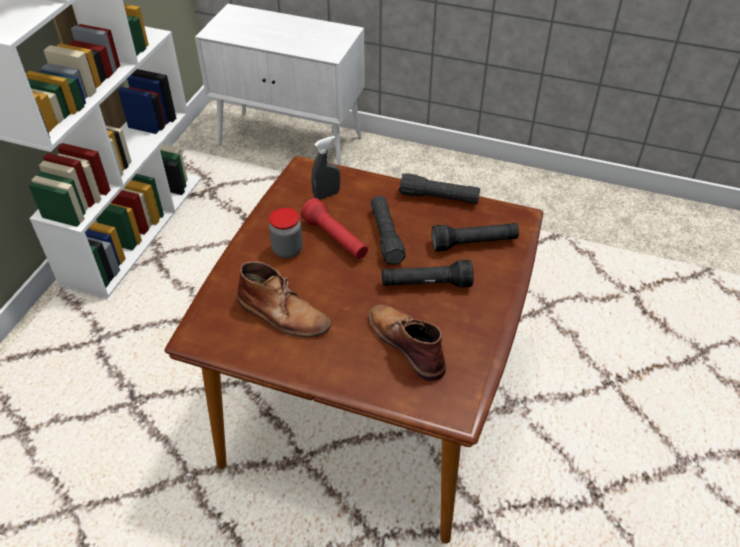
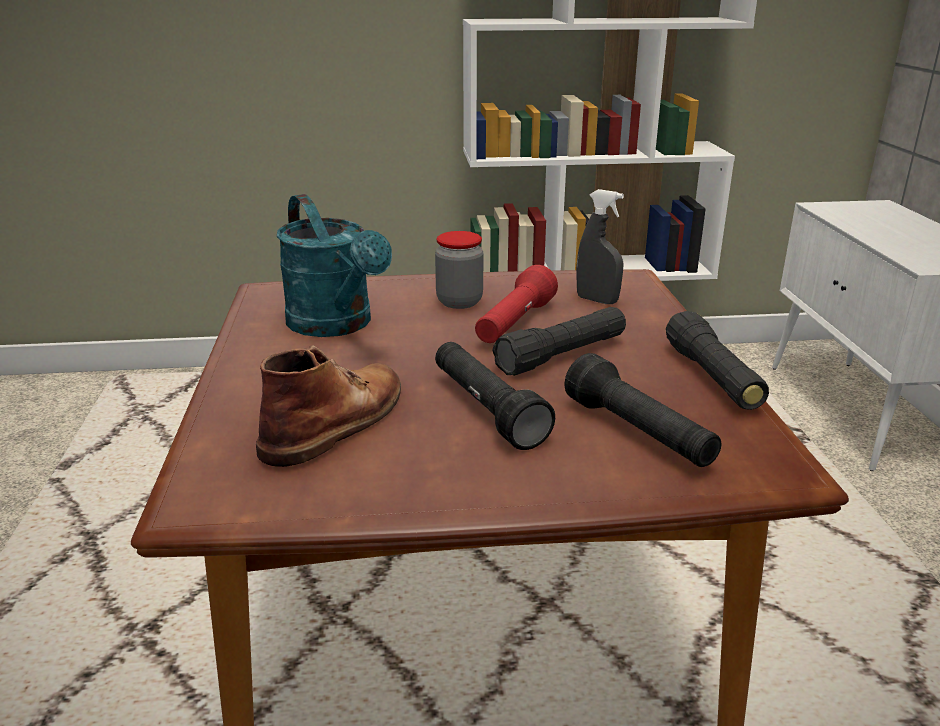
camera: 65 degrees right, 20 degrees down
(283, 314) = (336, 325): brown boot -> turquoise watering can

